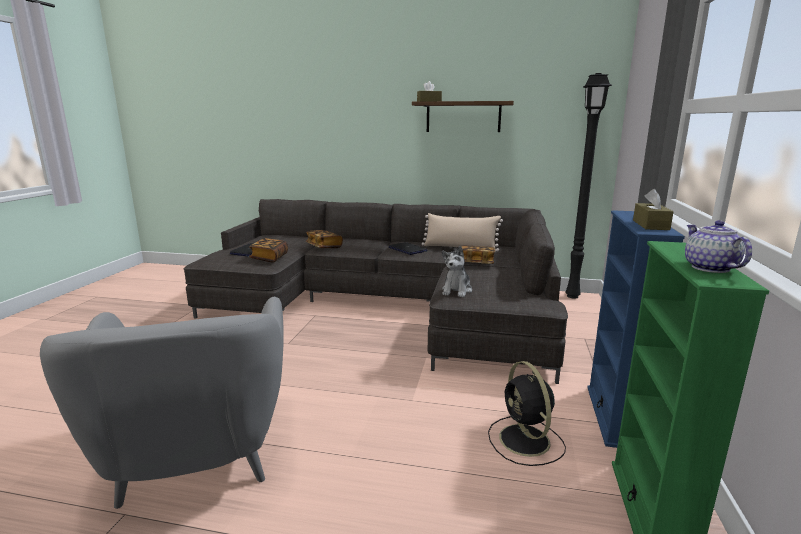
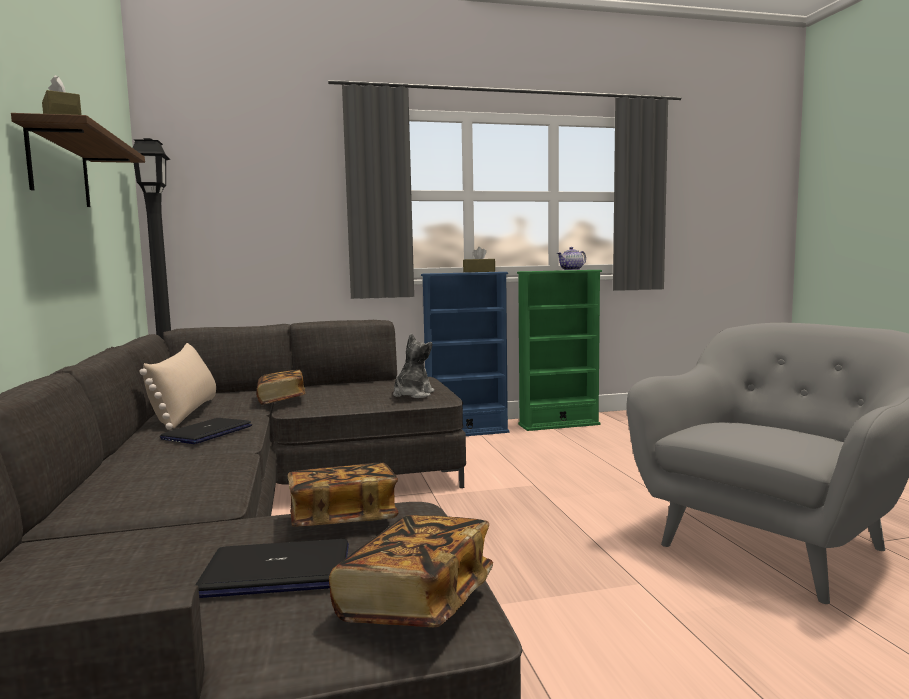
camera: 115 degrees left, 10 degrees down
(324, 246) = (190, 495): book -> book (416, 601)
(457, 290) = (412, 395): plush toy -> plush toy turned 60 degrees counterclockwise
(525, 441) = (535, 447): black fan -> none

